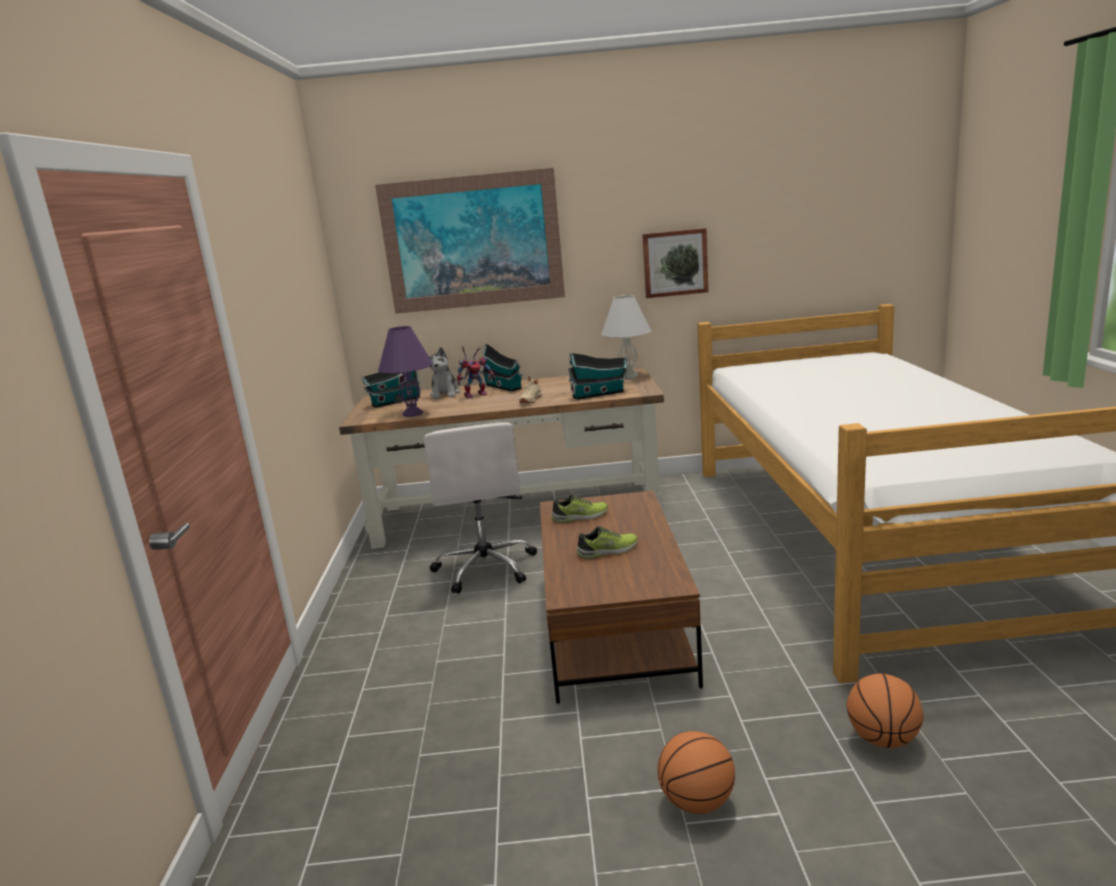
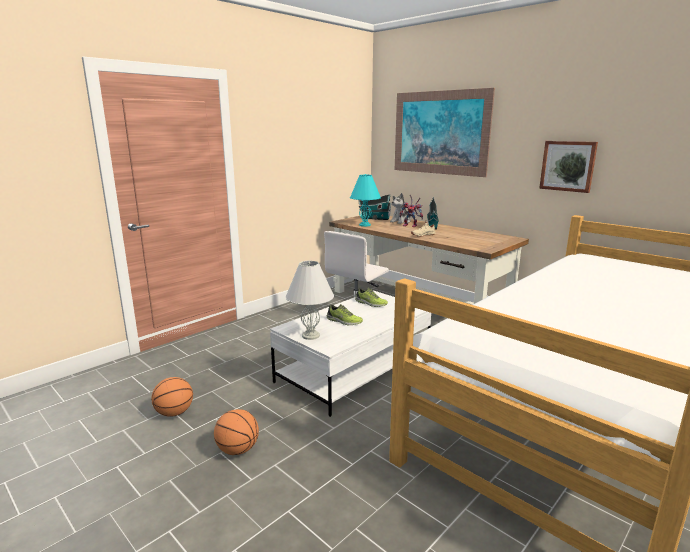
camera: 45 degrees right, 0 degrees up
(413, 414) = (365, 225): purple table lamp -> turquoise table lamp
(600, 394) = (461, 243): toy house -> none
(613, 624) = (354, 369): brown coffee table -> white coffee table
(628, 376) = (504, 240): white table lamp -> white table lamp (310, 335)
(882, 739) = (351, 496): basketball -> basketball (174, 413)

